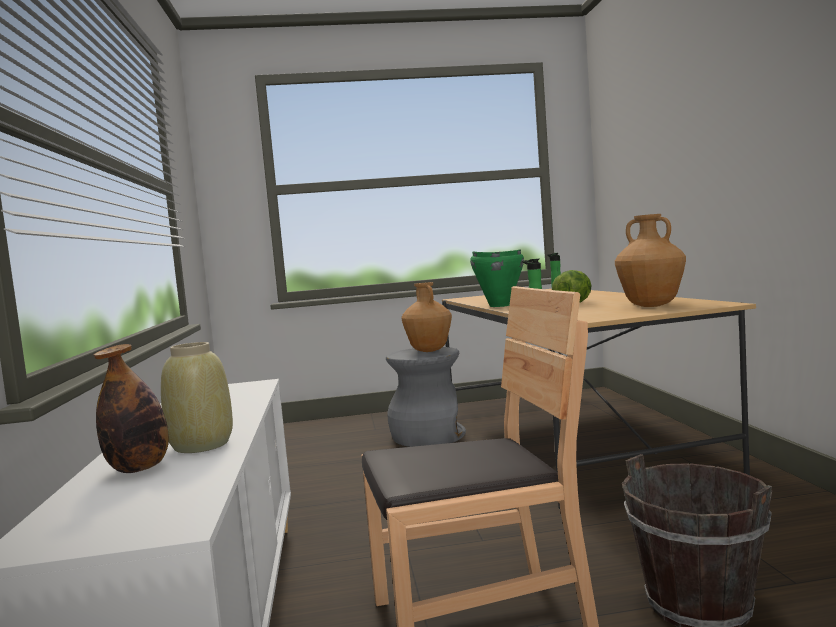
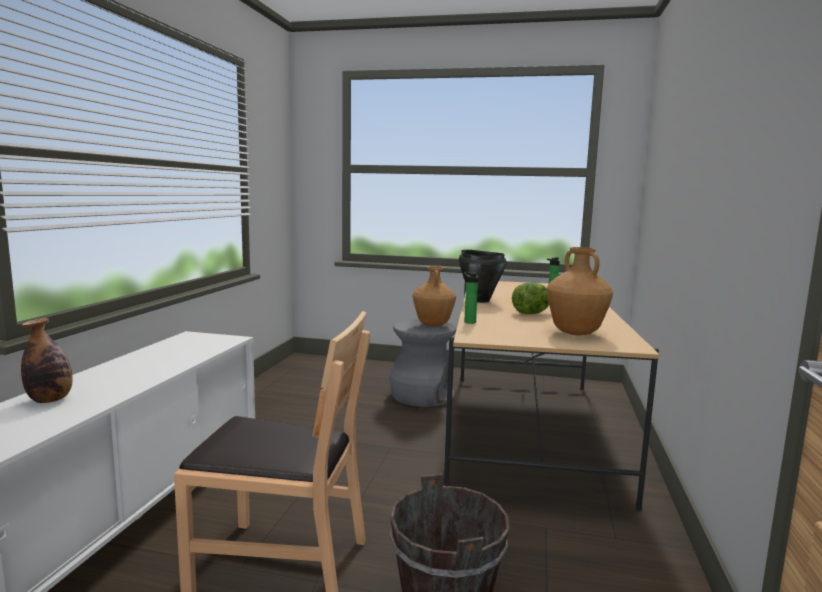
camera: 20 degrees right, 5 degrees up
(202, 445) = (108, 390): beige vase -> none
(499, 305) = (480, 300): green cooking pot -> black cooking pot

